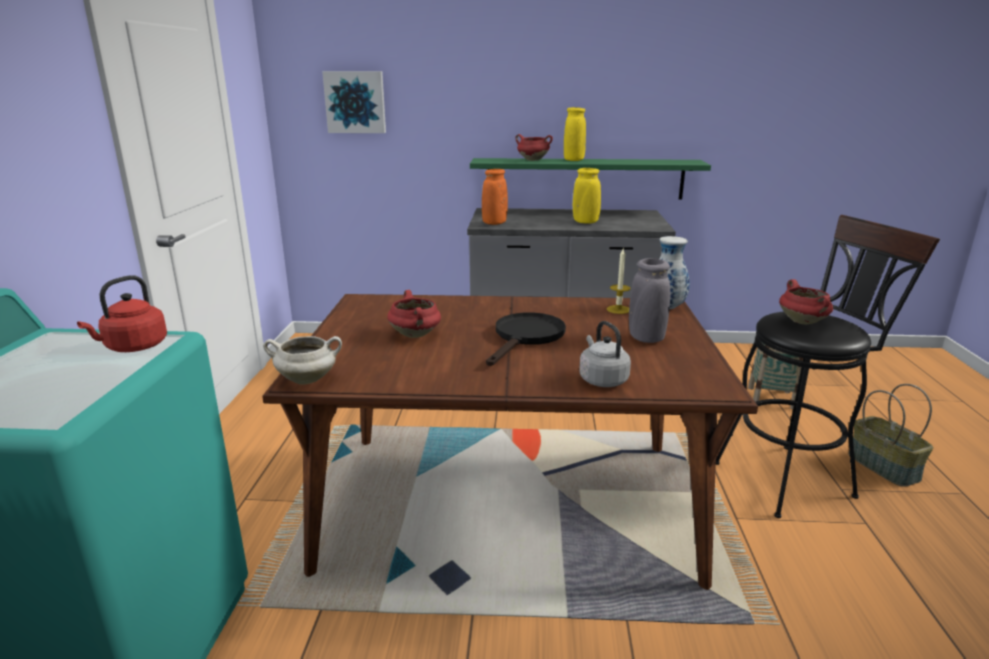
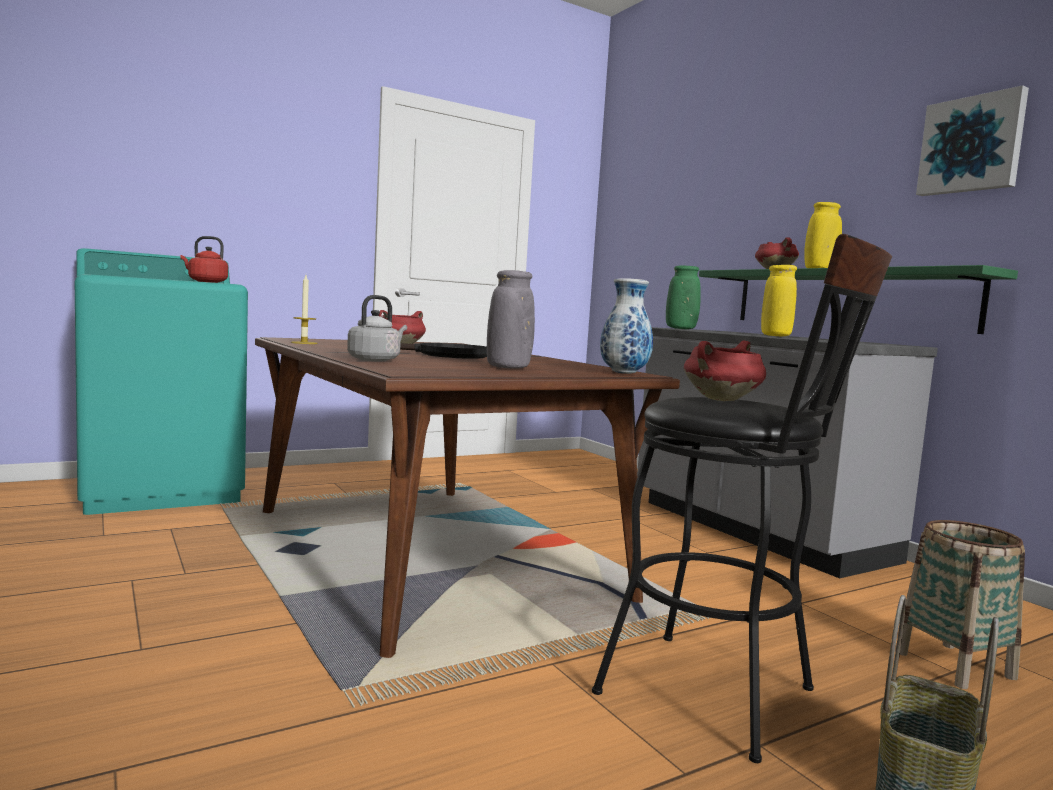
camera: 55 degrees right, 15 degrees down
(308, 379) = (285, 338): white cooking pot -> none
(355, 102) = (649, 221): picture -> picture (972, 145)
(494, 223) = (681, 328): orange vase -> green vase
(618, 309) = (577, 366): candle -> candle (304, 343)

